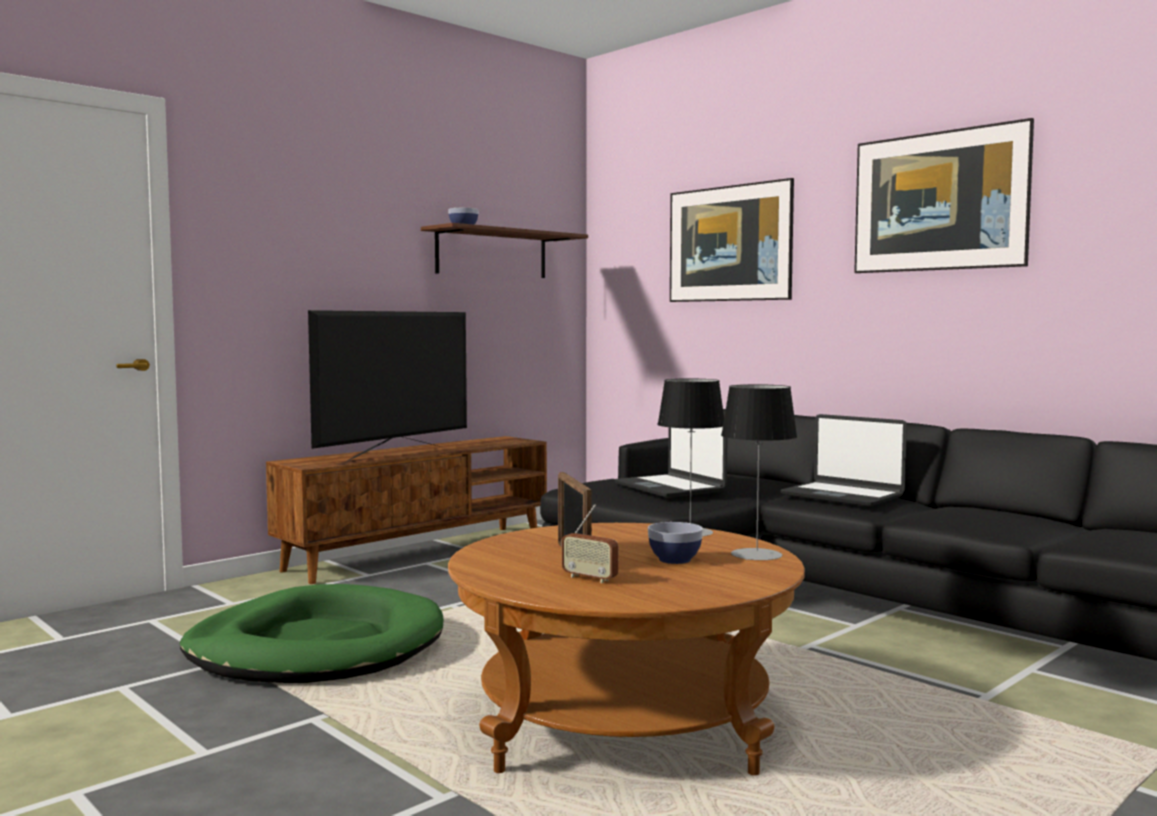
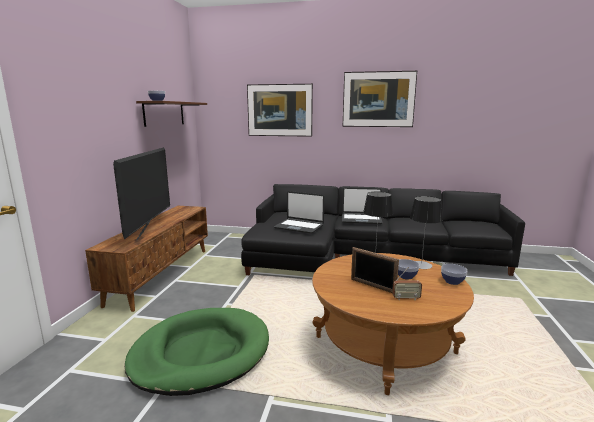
camera: 35 degrees left, 10 degrees up
(754, 581) = (452, 281): none -> bowl

